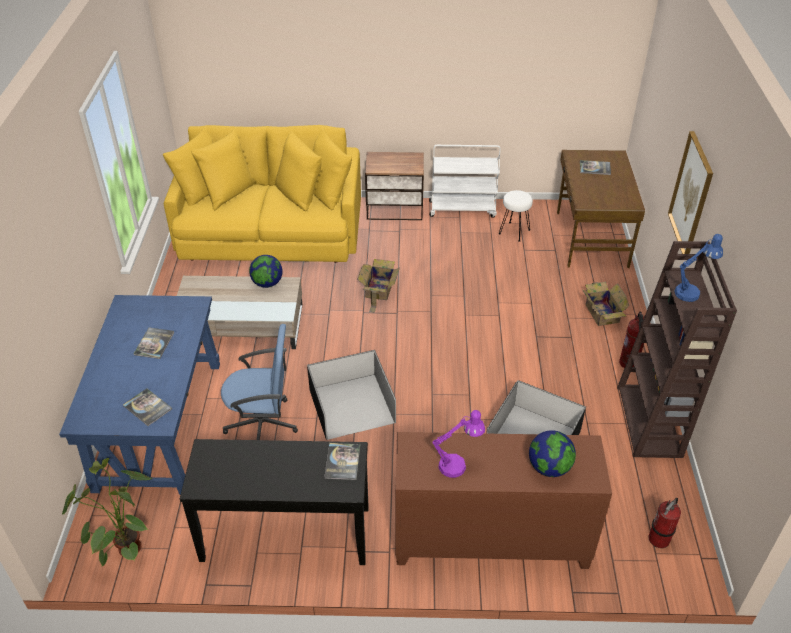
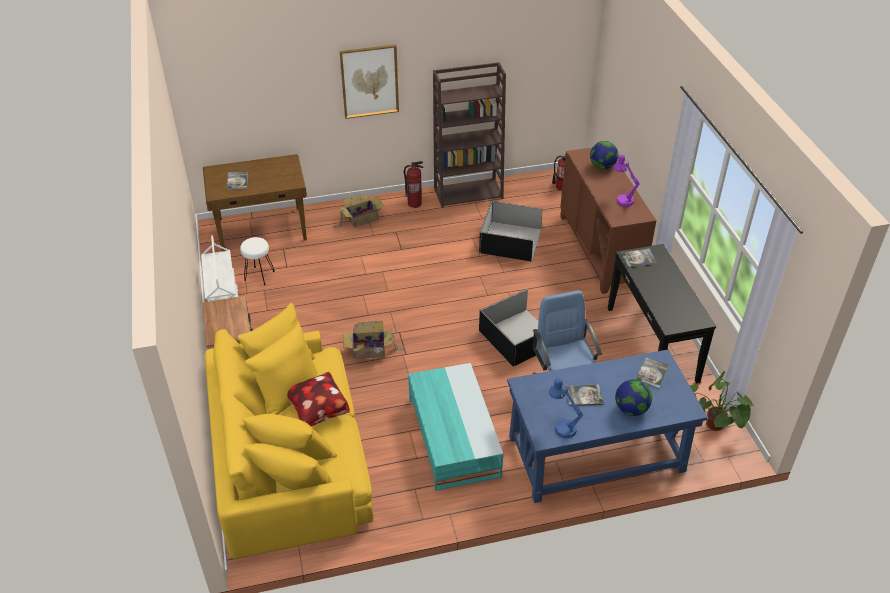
camera: 105 degrees left, 0 degrees up
(241, 325) = (453, 436): beige coffee table -> turquoise coffee table
(266, 205) = (317, 412): none -> pillow
(267, 283) = (425, 394): globe -> globe (631, 409)
(691, 292) = (459, 94): blue table lamp -> blue table lamp (562, 426)

